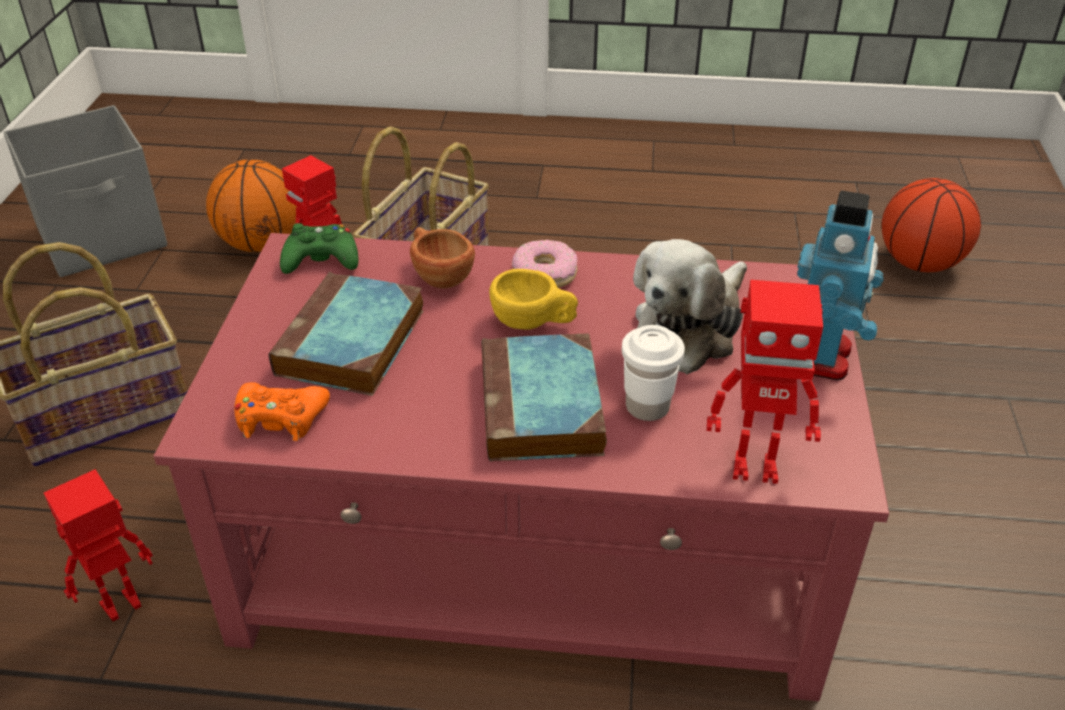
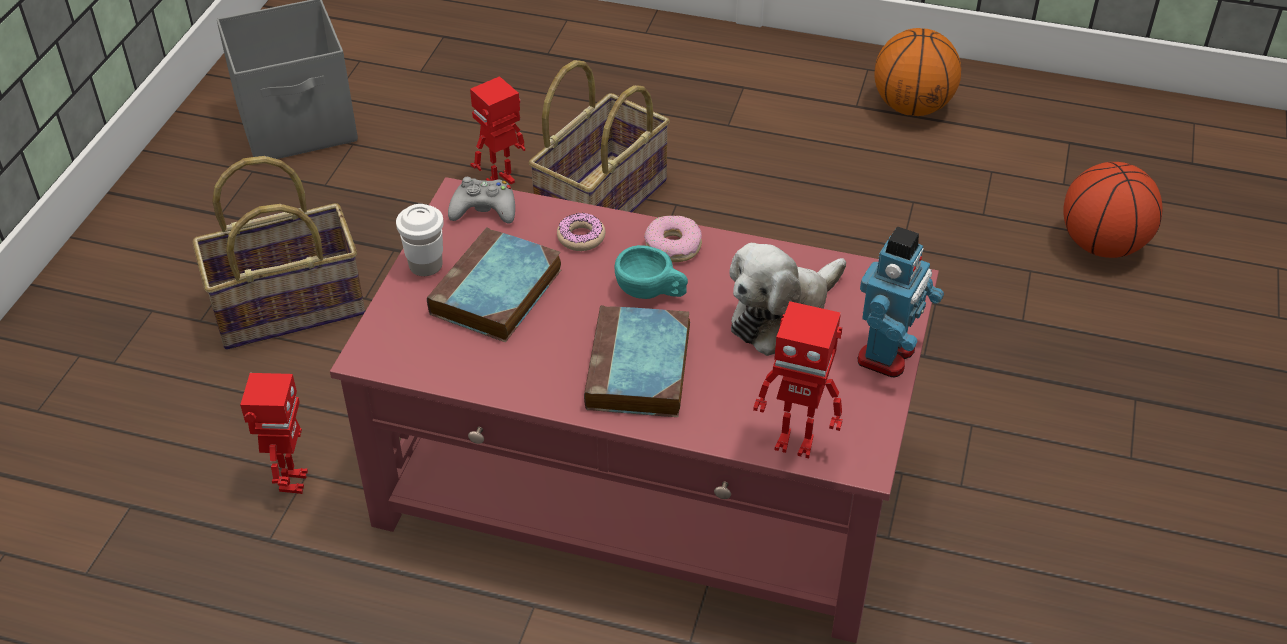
camera: 10 degrees right, 5 degrees up
(122, 606) = (291, 482): toy robot -> toy robot turned 120 degrees clockwise
(261, 244) = (446, 148): basketball -> basketball (912, 107)
(280, 418) = (430, 352): orange game controller -> none
(321, 259) = (484, 209): green game controller -> grey game controller
(438, 276) = (581, 237): brown cup -> donut
(533, 322) = (651, 292): yellow cup -> turquoise cup
(647, 407) = (725, 380): white cup -> white cup (425, 266)

